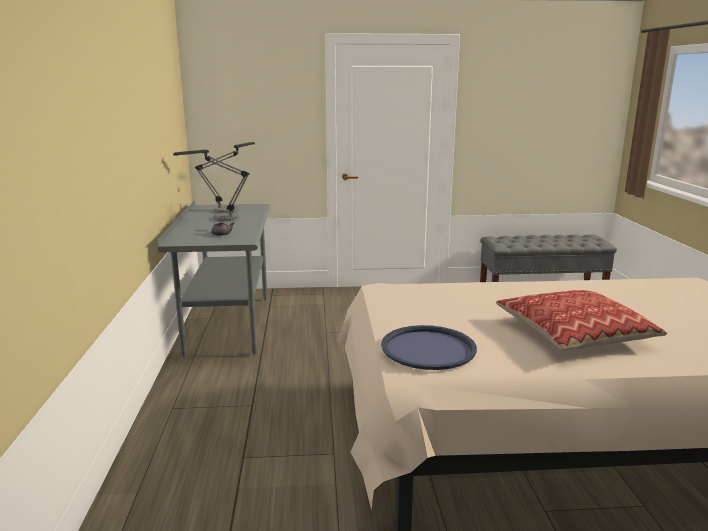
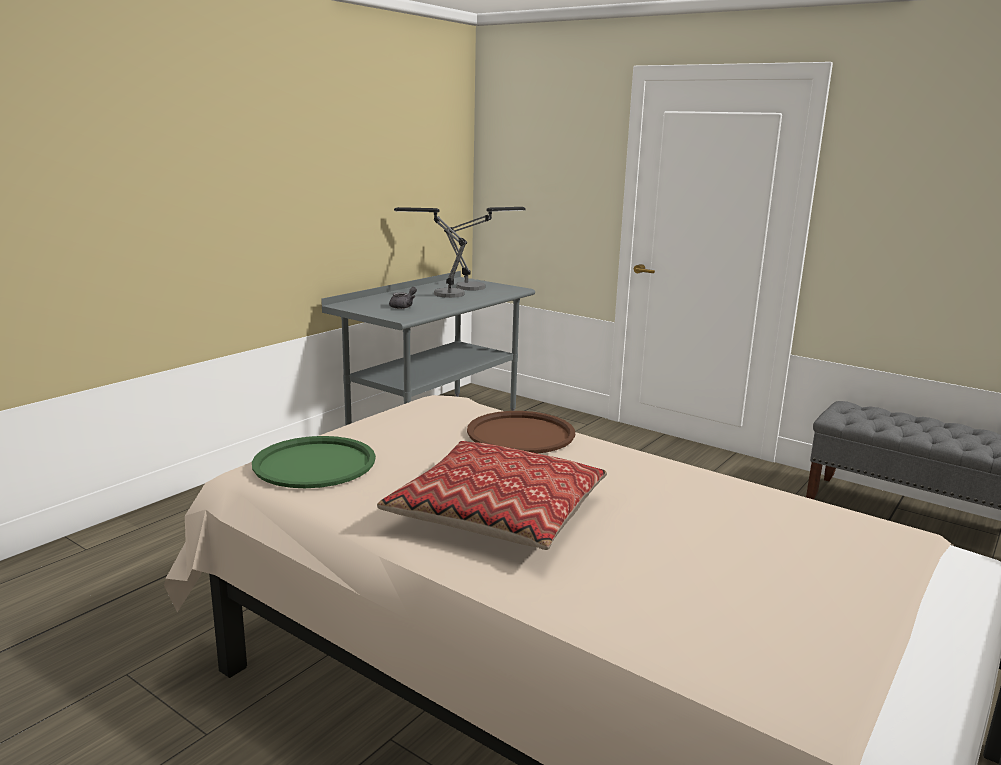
camera: 40 degrees right, 0 degrees up
(428, 348) = (315, 463): blue tray -> green tray
(473, 291) = (521, 434): none -> brown tray

